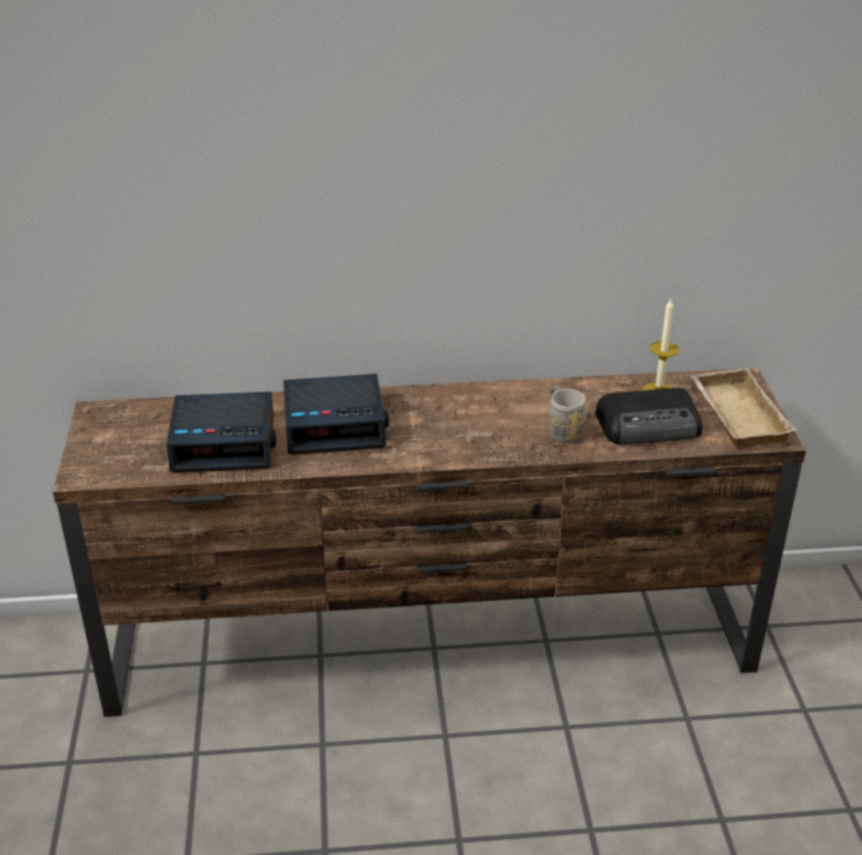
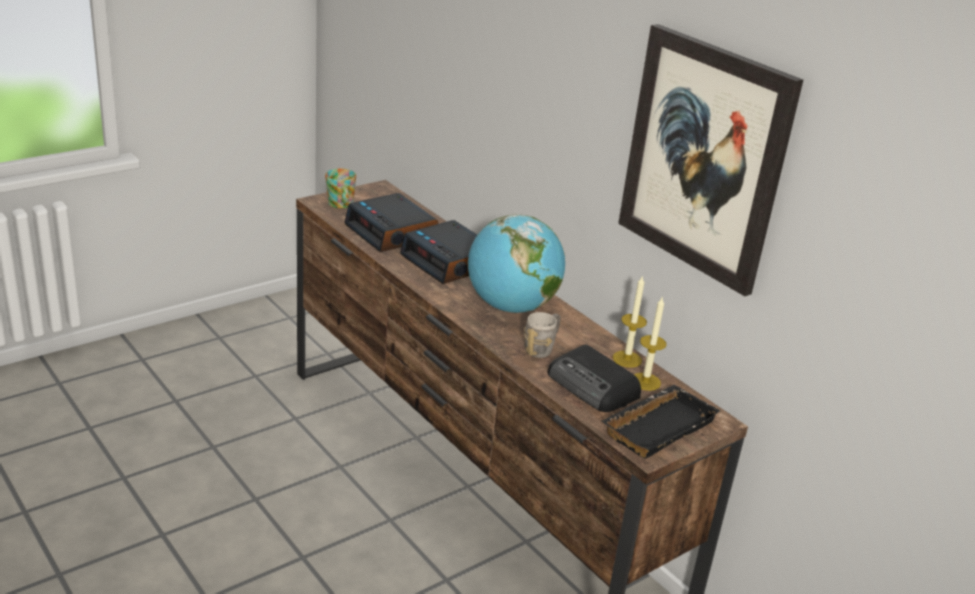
camera: 55 degrees right, 5 degrees down
(111, 459) = (341, 204): none -> mug
(466, 419) = (511, 307): none -> globe
(613, 387) = (627, 359): none -> candle
(651, 141) = (704, 158): none -> picture
(735, 415) = (657, 426): beige tray -> black tray

